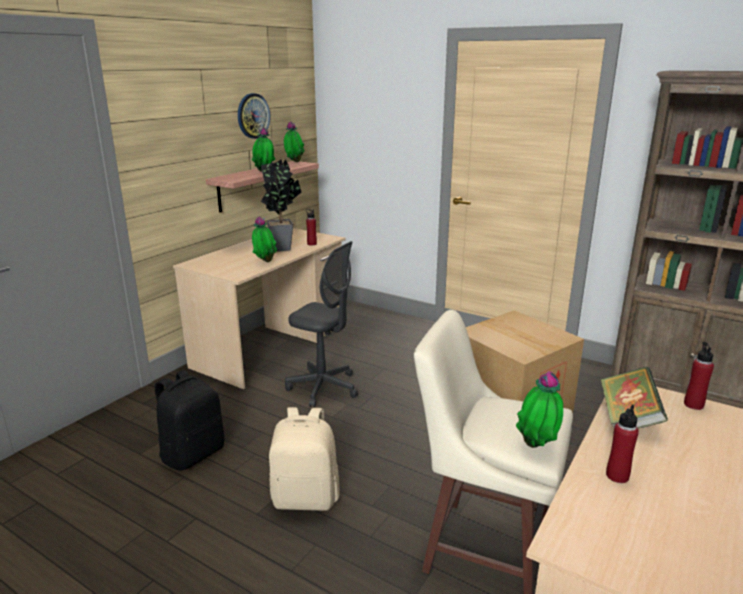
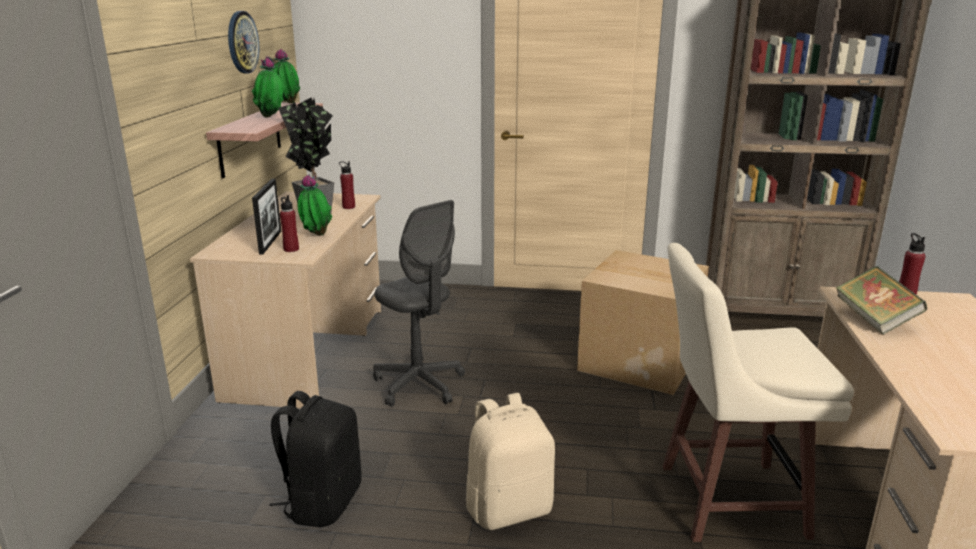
camera: 25 degrees left, 0 degrees up
(231, 262) = (270, 242): none -> picture frame
(323, 388) = (419, 384): grey office chair -> grey office chair turned 45 degrees clockwise
(537, 446) = (815, 365): potted plant -> none
(617, 476) = (925, 368): red bottle -> red bottle (291, 249)

